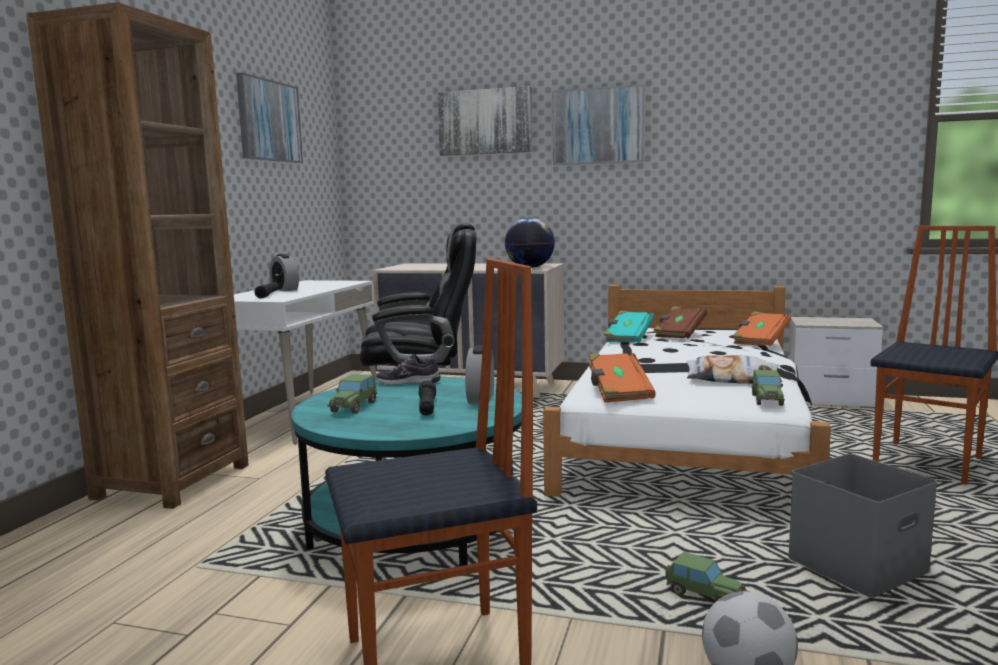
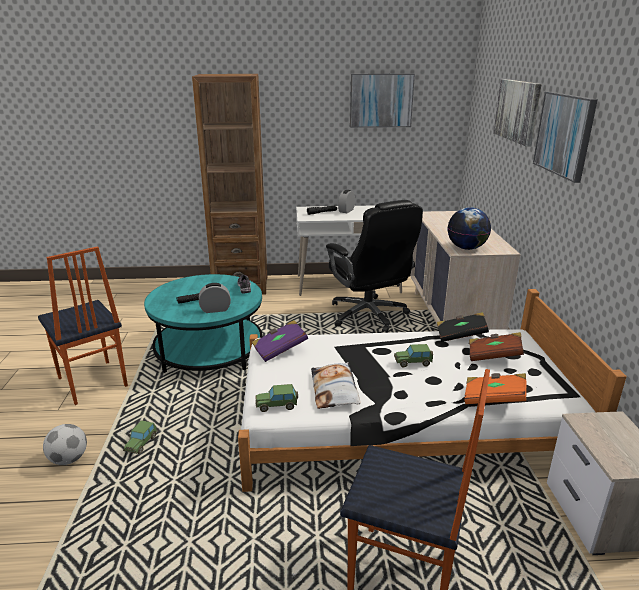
camera: 70 degrees right, 15 degrees up
(354, 407) = (195, 286): toy car -> toy car (413, 362)
(618, 392) = (279, 350): orange book -> purple book
(628, 338) = (460, 336): turquoise book -> black book
(856, 564) = (180, 503): grey storage box -> none

